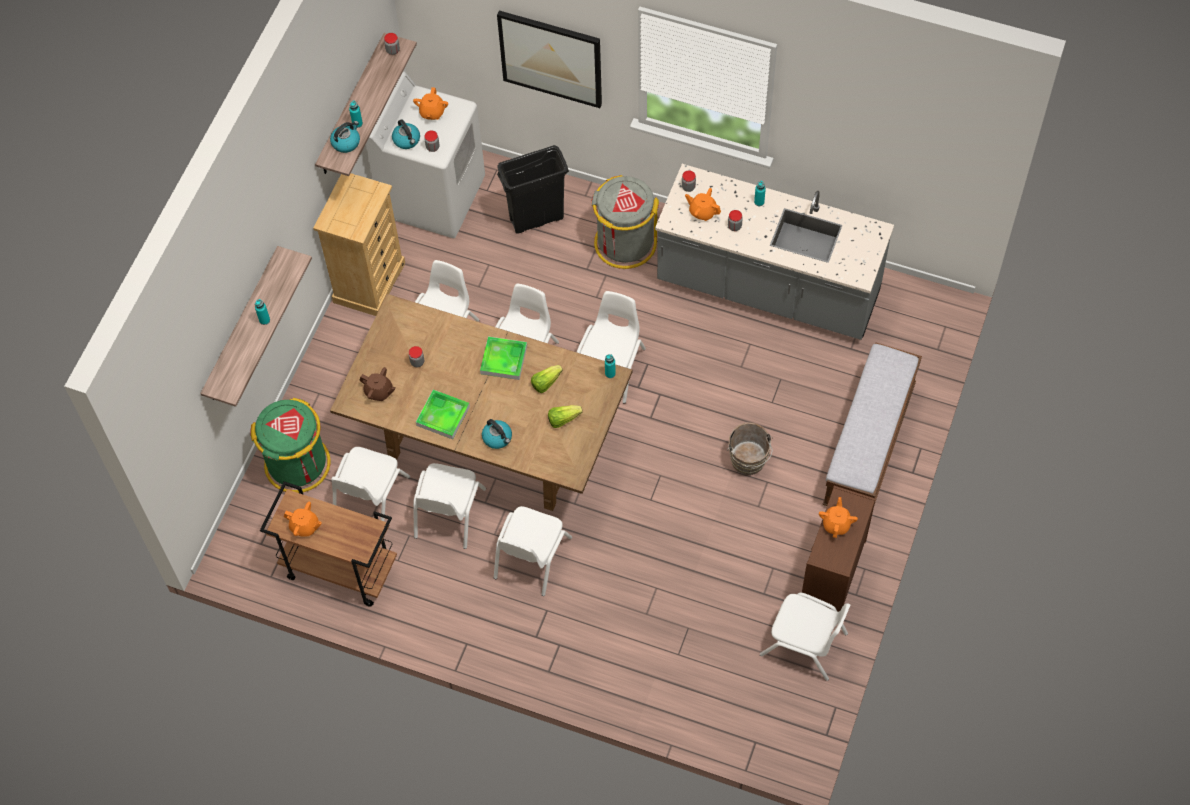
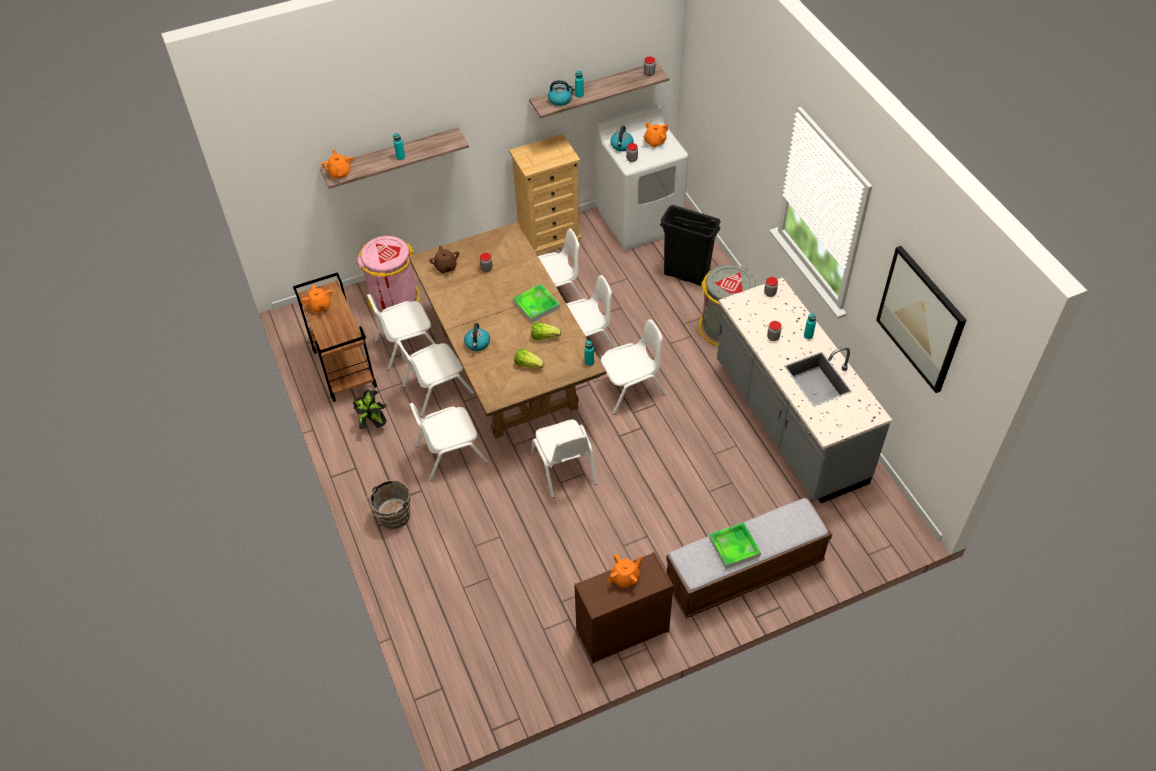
camera: 45 degrees right, 10 degrees down
(298, 464) = (393, 298): green trash can -> pink trash can
(429, 592) = (372, 422): none -> potted plant
(443, 416) = (463, 307): tray -> tray (734, 547)
(551, 58) = (744, 140): picture -> picture (920, 319)
(702, 212) = (761, 313): orange teapot -> orange teapot (340, 173)
(748, 463) = (649, 514): brown bucket -> brown bucket (392, 517)
(804, 644) = (548, 658): white chair -> white chair (564, 468)

